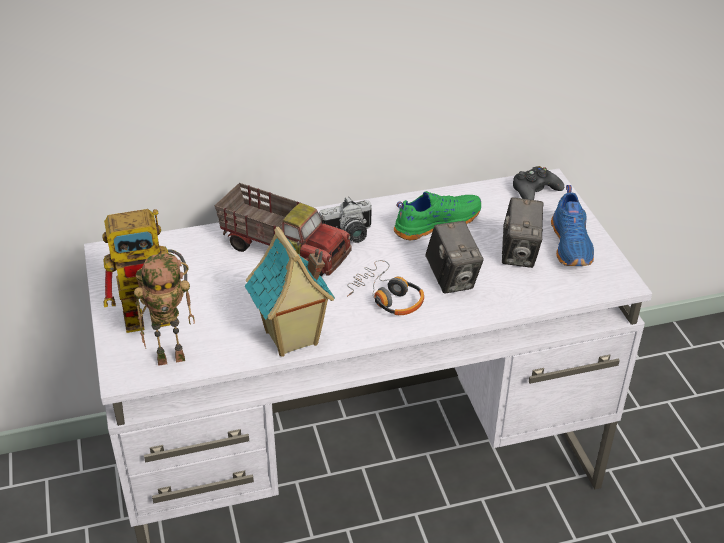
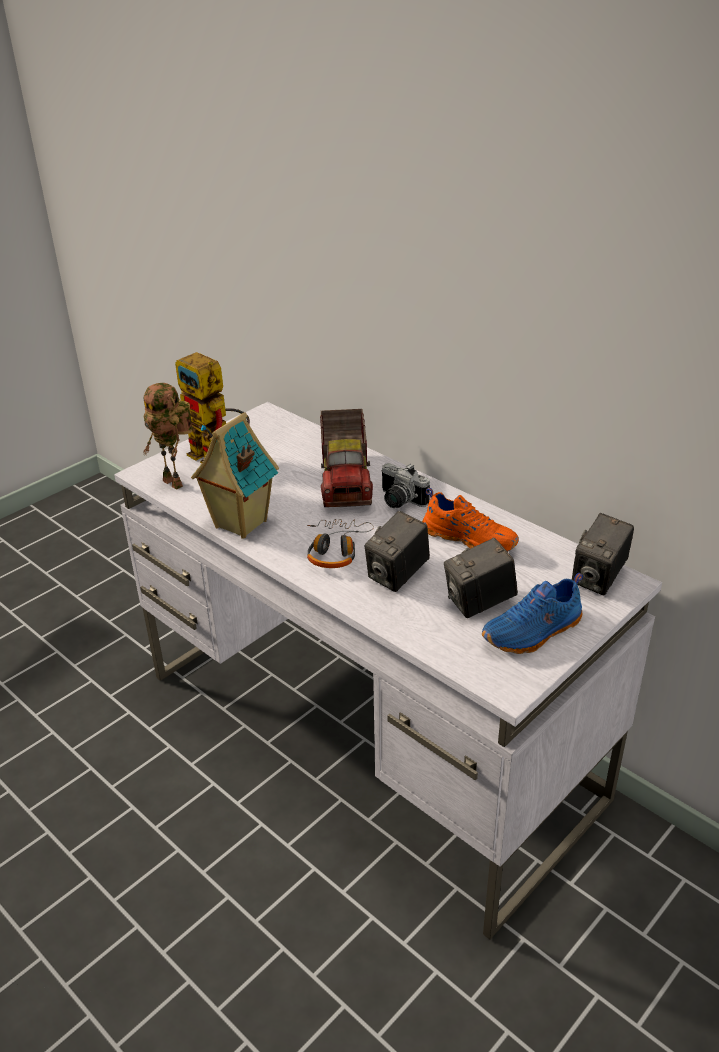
camera: 60 degrees right, 5 degrees down
(436, 223) = (470, 538): green shoe -> orange shoe
(535, 190) = (598, 579): black game controller -> camera

